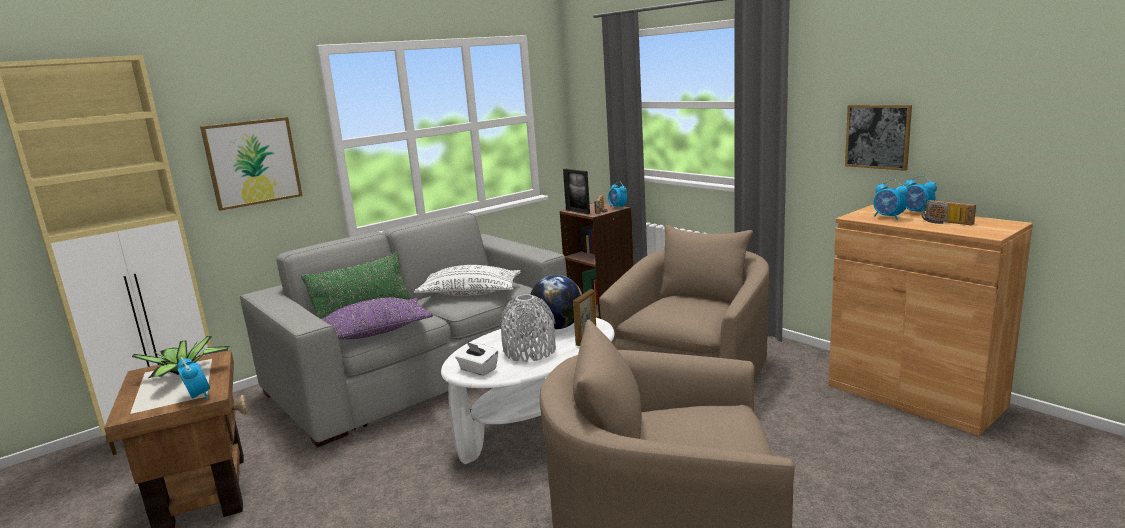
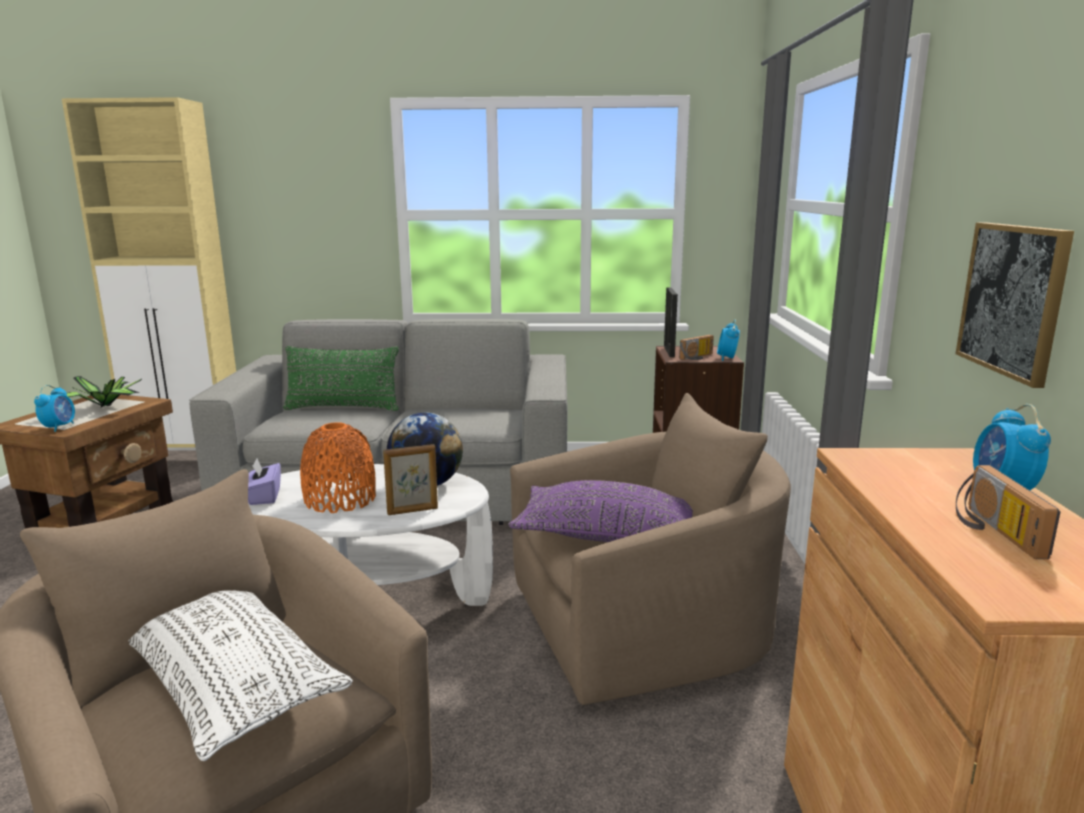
camera: 40 degrees right, 0 degrees up
(253, 162) = (308, 222): picture -> none
(373, 333) = (297, 425): purple pillow -> purple pillow (606, 535)
(470, 293) = (451, 417): white pillow -> white pillow (231, 684)
(478, 370) = (264, 497): white tissue box -> purple tissue box
(530, 351) = (340, 499): grey vase -> orange vase
(888, 217) = (912, 478): alarm clock -> none

